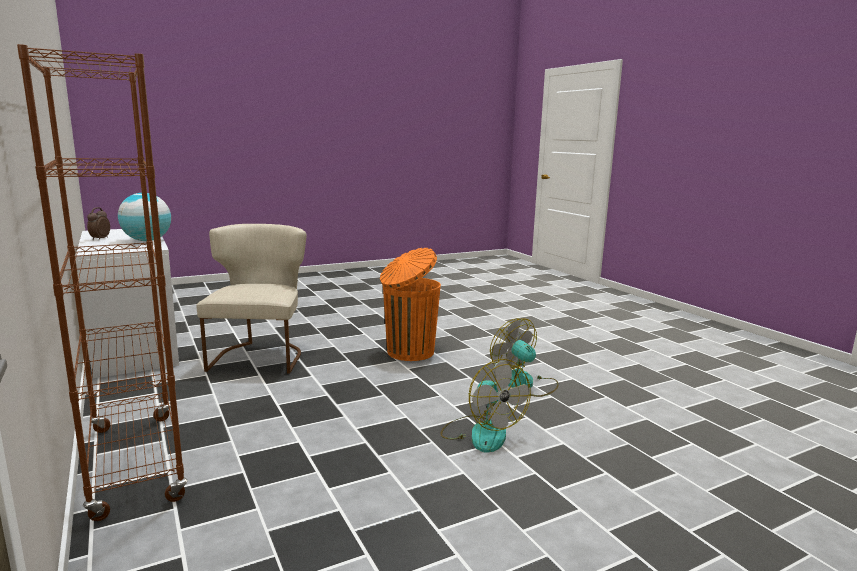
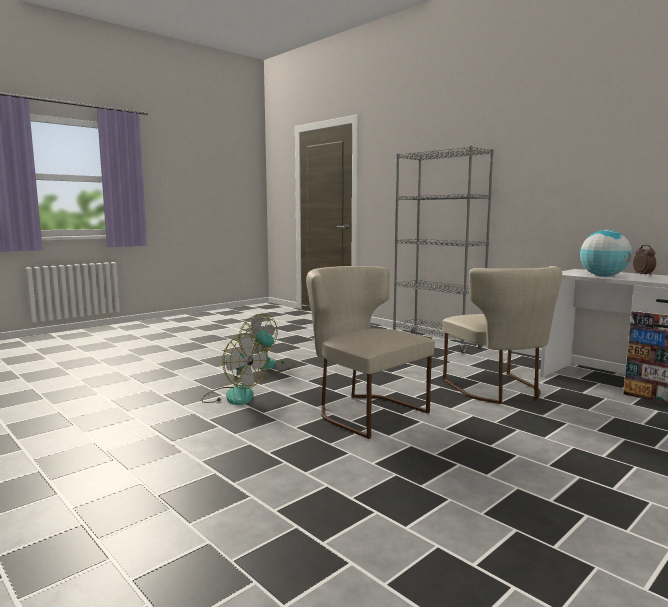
camera: 165 degrees right, 5 degrees down
(135, 462) = (437, 343): brown bookcase -> grey bookcase
(409, 352) = (363, 411): orange trash can -> beige chair

